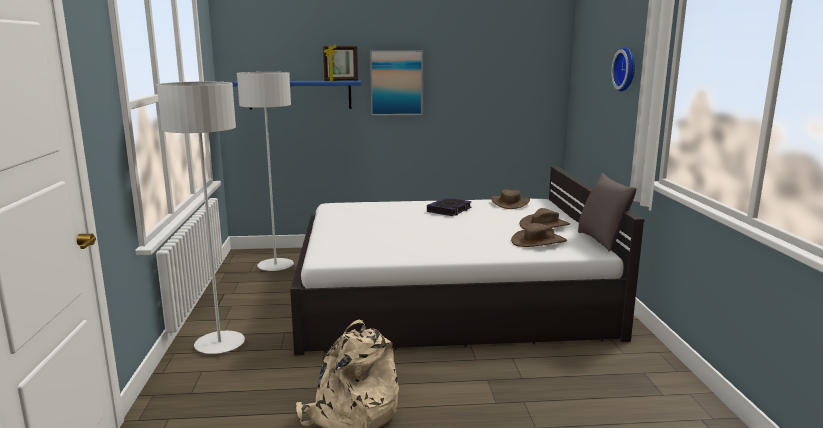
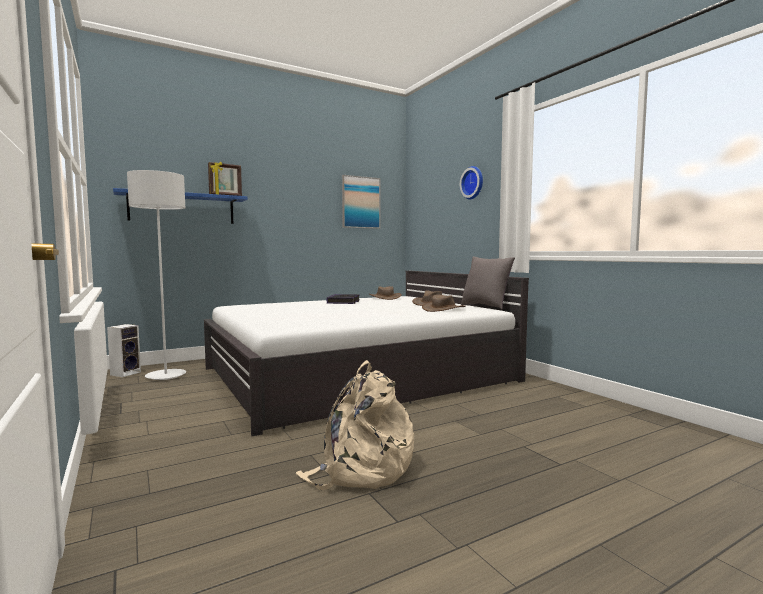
camera: 25 degrees left, 10 degrees down
(220, 344) = (152, 443): grey floor lamp -> none
(247, 257) = (126, 373): none -> speaker
(396, 82) = (273, 202): picture -> picture (360, 202)

